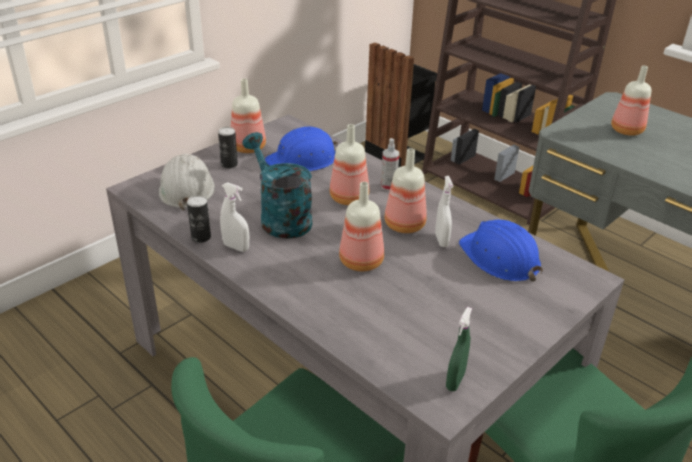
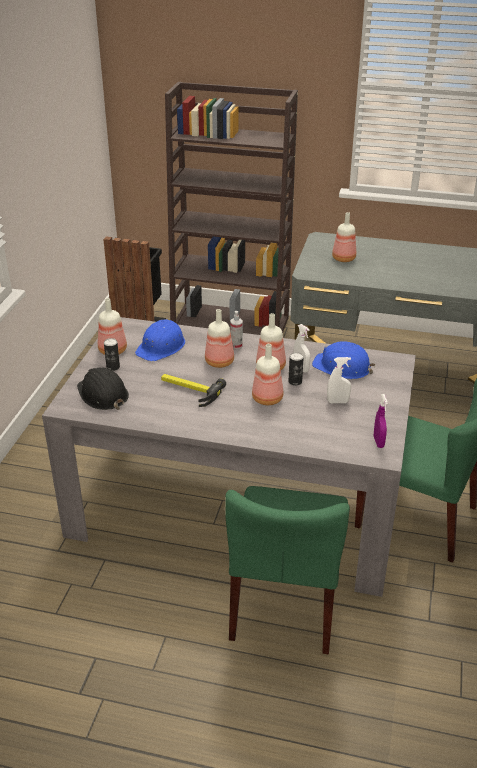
camera: 30 degrees left, 0 degrees up
(186, 188) = (102, 394): white hard hat -> black hard hat
(201, 237) = (151, 422): can -> can (295, 382)
(236, 247) = (181, 419): white spray bottle -> white spray bottle (338, 402)
(280, 217) = (189, 390): turquoise watering can -> hammer
(455, 380) = (378, 442): green spray bottle -> purple spray bottle

